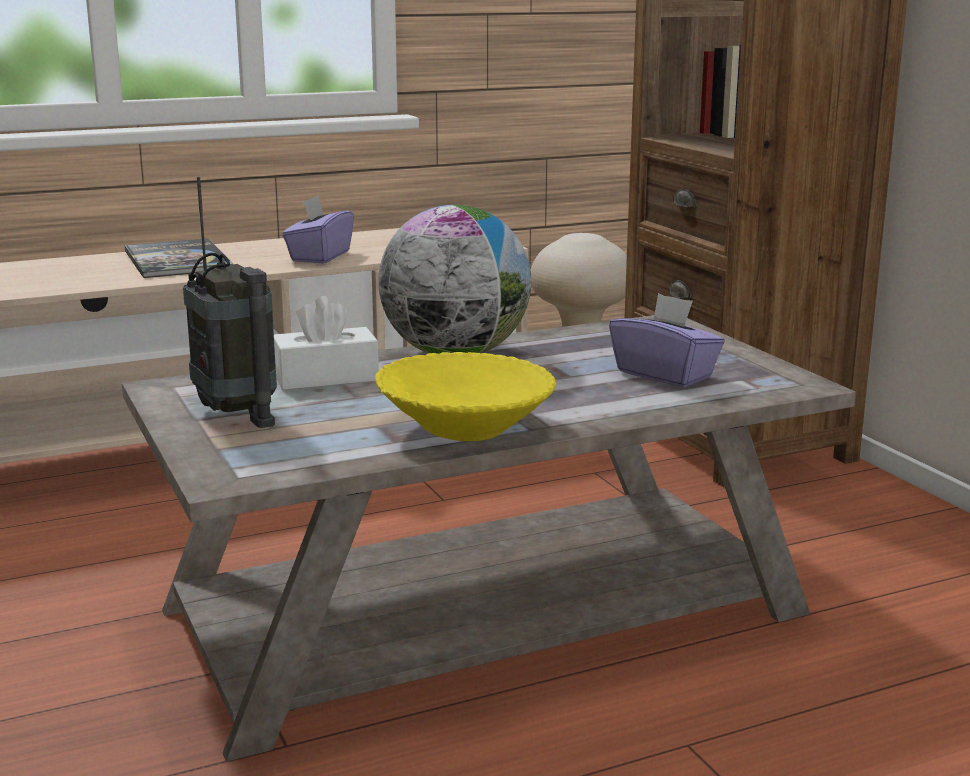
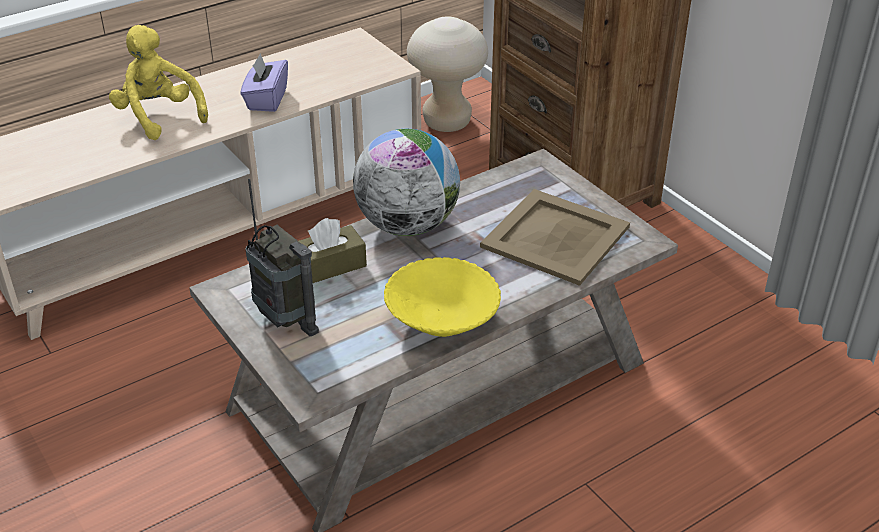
camera: 10 degrees left, 20 degrees up
(178, 261) = (159, 116): book -> yellow plush toy
(326, 378) = (329, 266): white tissue box -> brown tissue box
(665, 374) = (554, 237): purple tissue box -> beige tray

